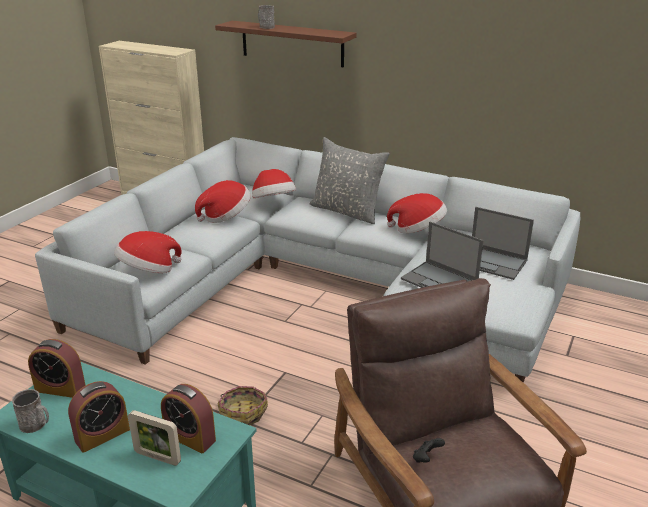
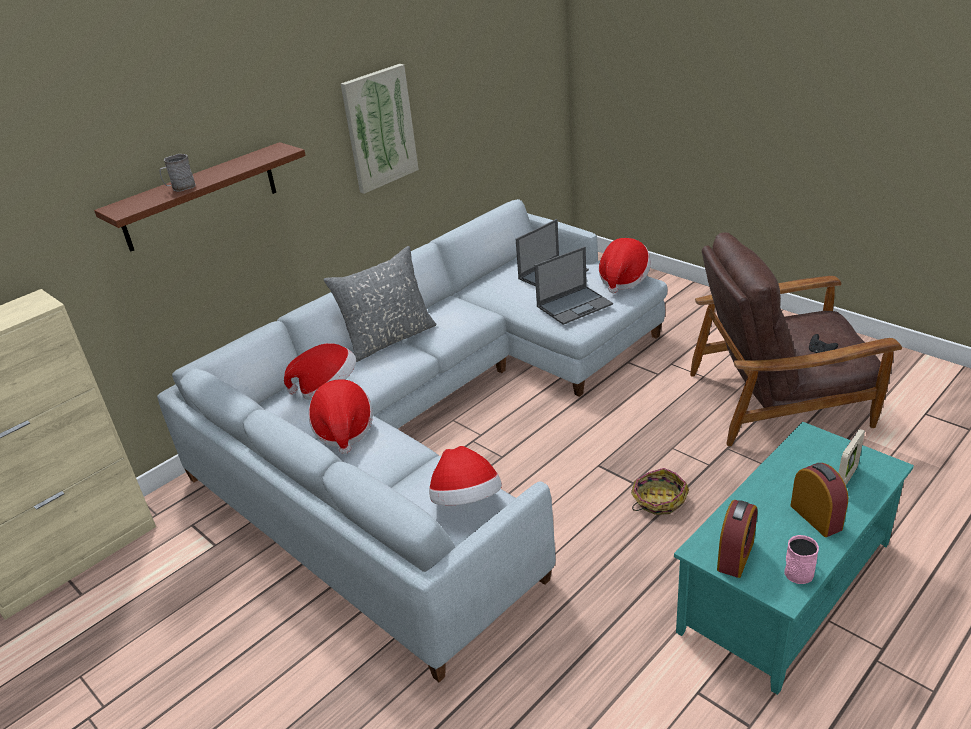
camera: 70 degrees left, 5 degrees up
(36, 424) = (800, 570): grey mug -> pink mug
(190, 437) = (817, 459): alarm clock -> none
(418, 230) = (464, 302): hat -> hat (623, 279)
(447, 61) = (379, 128): none -> picture

